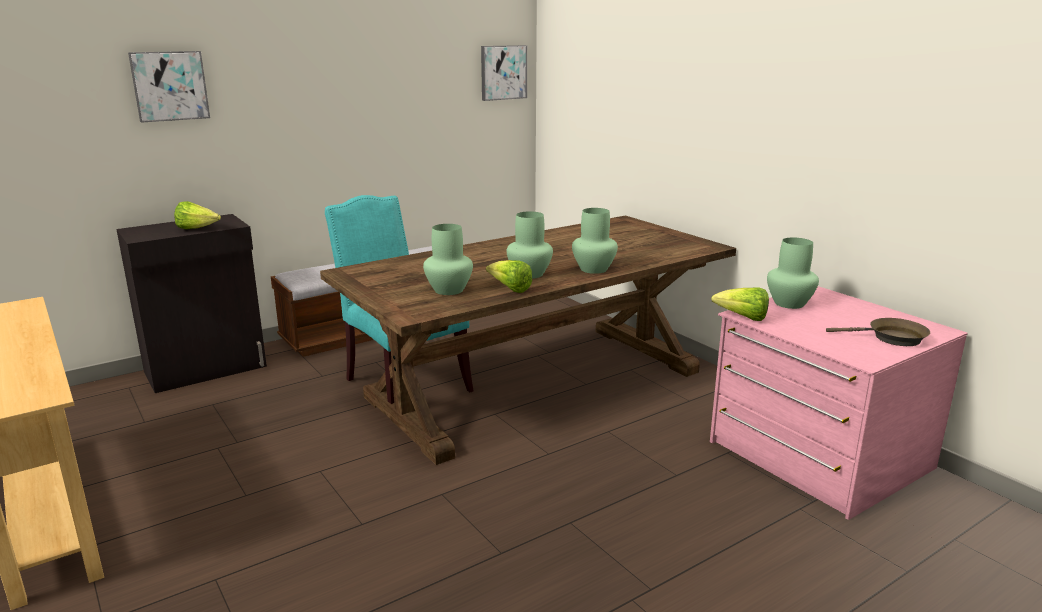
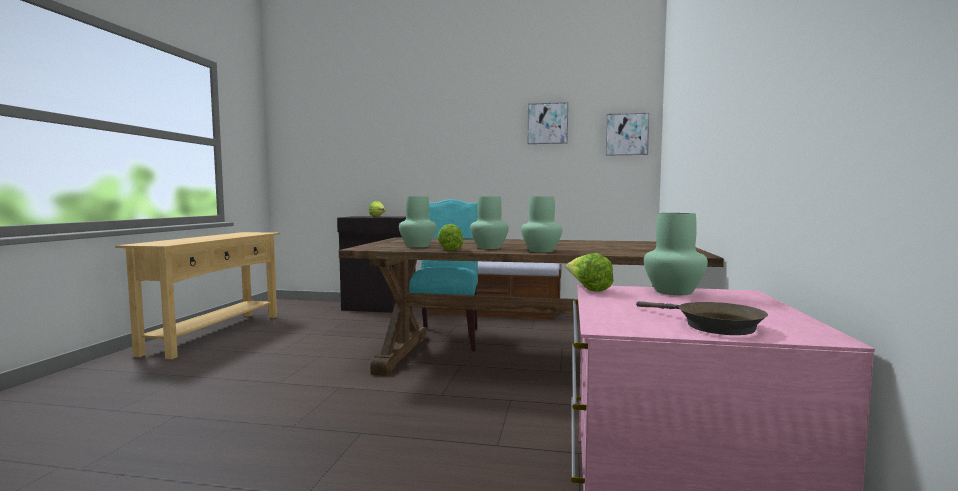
camera: 45 degrees right, 15 degrees down
(169, 86) = (391, 139): picture -> picture (547, 123)

